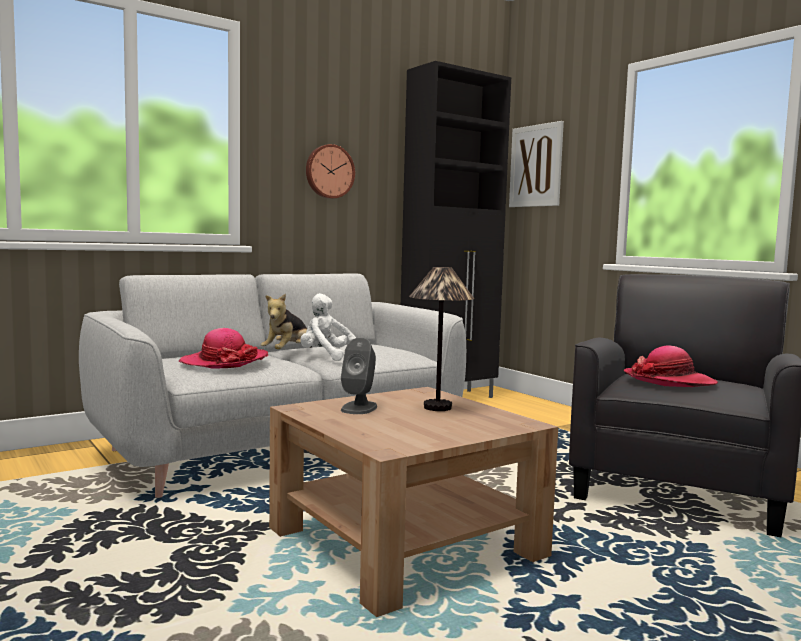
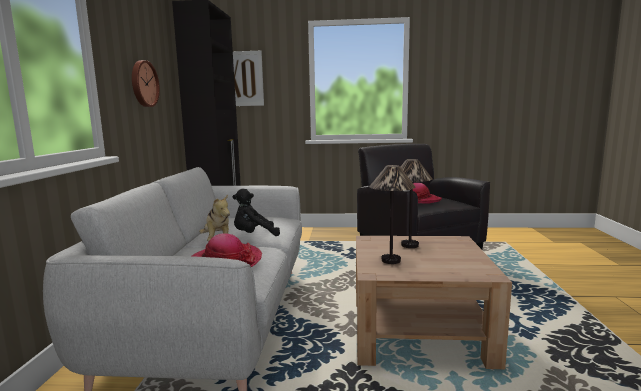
camera: 50 degrees left, 5 degrees up
(327, 357) = (254, 236): white plush toy -> black plush toy
(359, 408) = (391, 260): grey speaker -> table lamp

